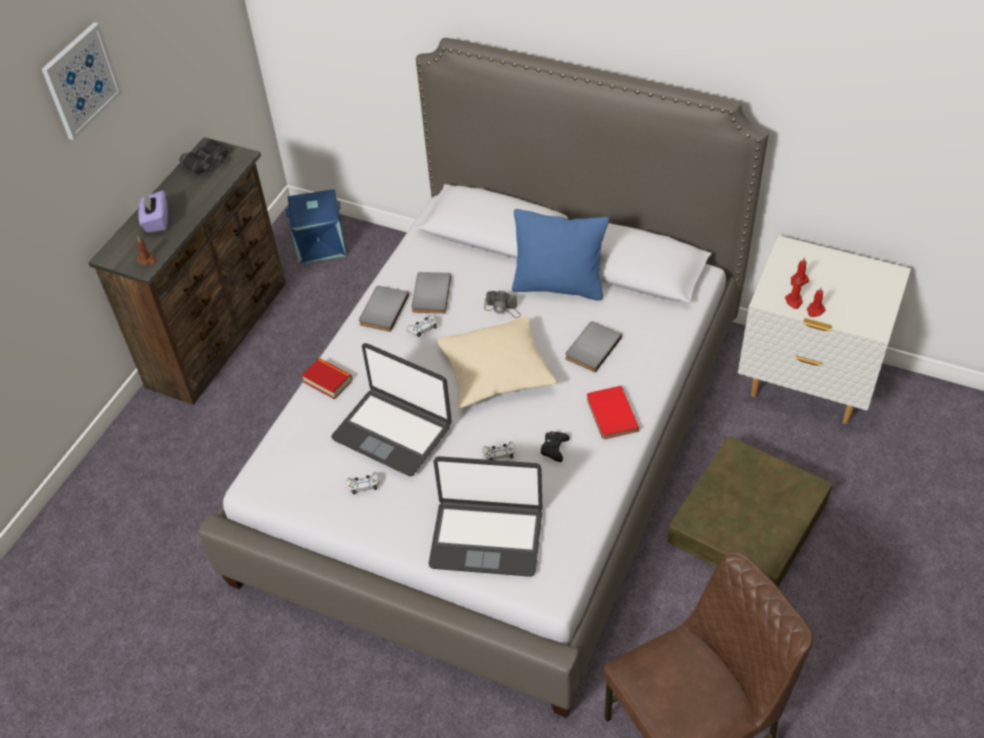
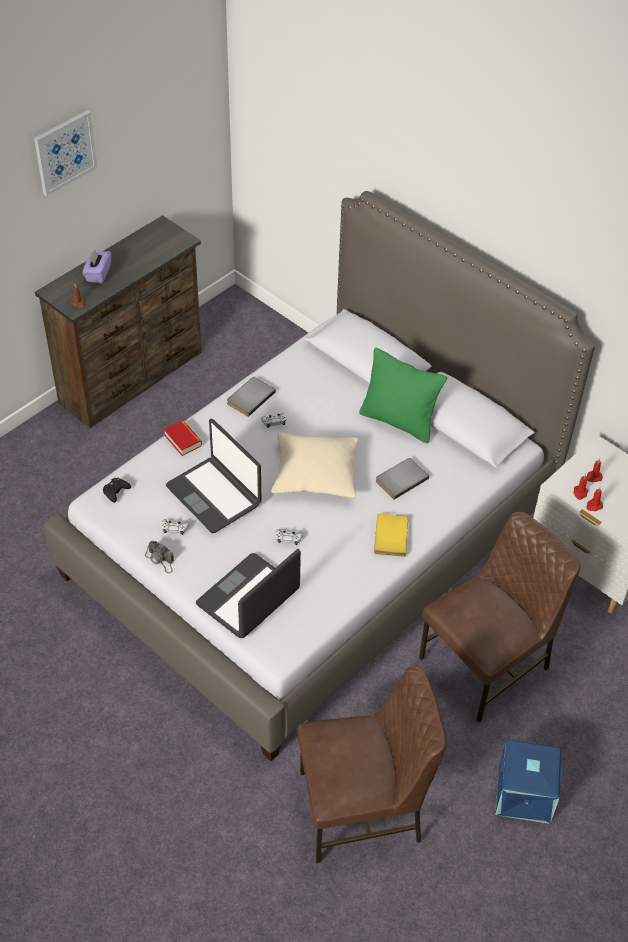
camera: 15 degrees right, 0 degrees up
(207, 162) = (156, 237): black binoculars -> none
(320, 242) = (243, 326): blue storage box -> blue storage box (524, 793)
(429, 294) = (292, 396): grey book -> none
(486, 537) = (249, 598): laptop -> laptop turned 105 degrees clockwise
(503, 309) = (345, 426): camera -> camera (160, 560)
(554, 448) = (332, 548): black game controller -> black game controller (116, 491)
(559, 286) = (398, 421): blue pillow -> green pillow
(610, 414) = (389, 536): red book -> yellow book
(748, 522) = (487, 664): brown storage box -> brown chair

